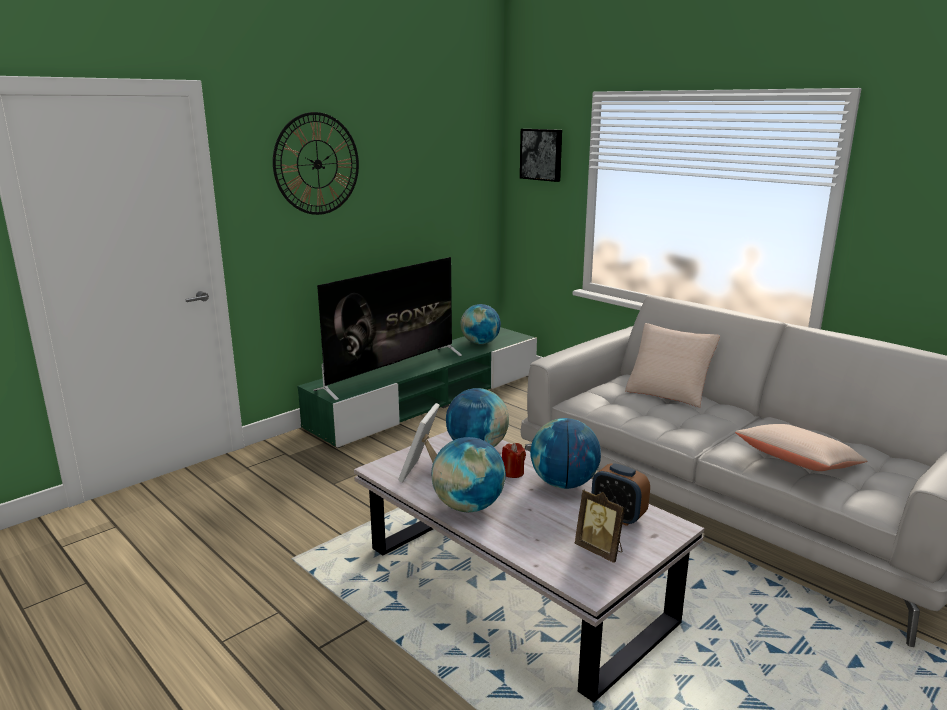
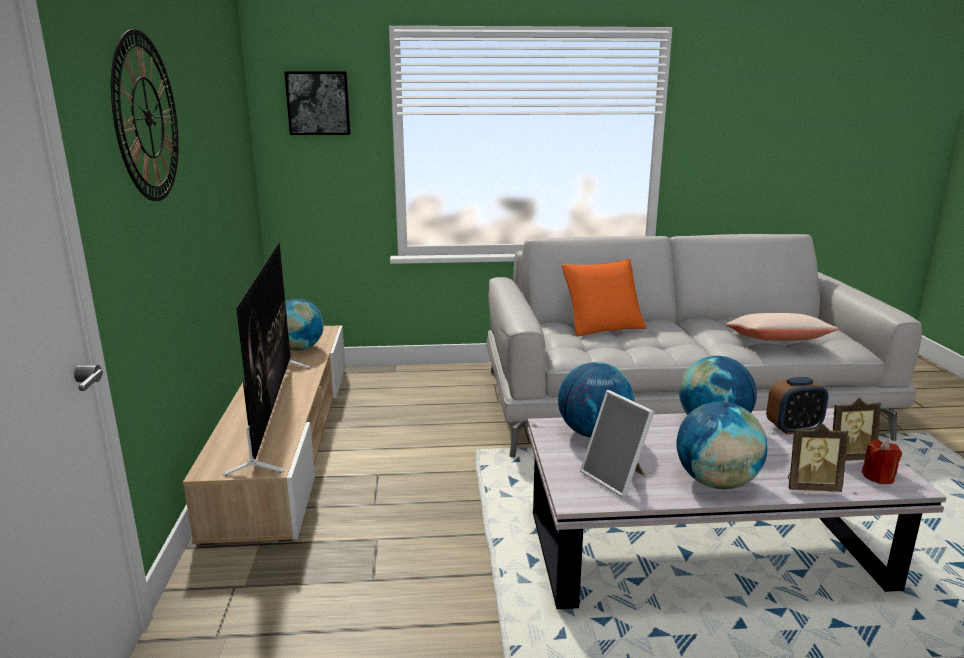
camera: 50 degrees left, 0 degrees up
(429, 399) = (287, 437): green tv stand -> beige tv stand
(512, 472) = (666, 437): red candle -> red candle (878, 477)
(517, 544) = (810, 486): none -> picture frame
(668, 392) = (602, 325): beige pillow -> orange pillow

